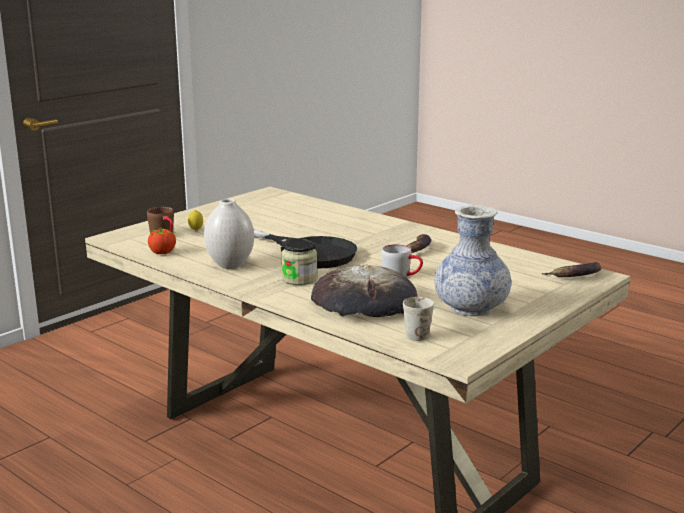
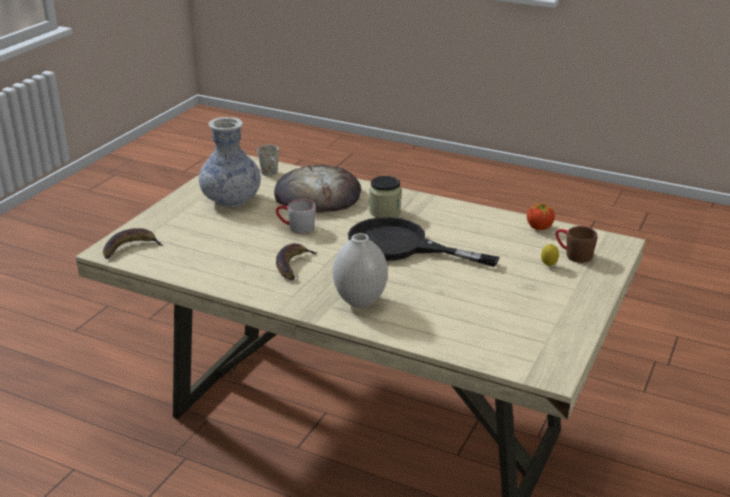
camera: 165 degrees right, 10 degrees up
(229, 265) = (460, 220): white vase -> white vase (361, 301)

